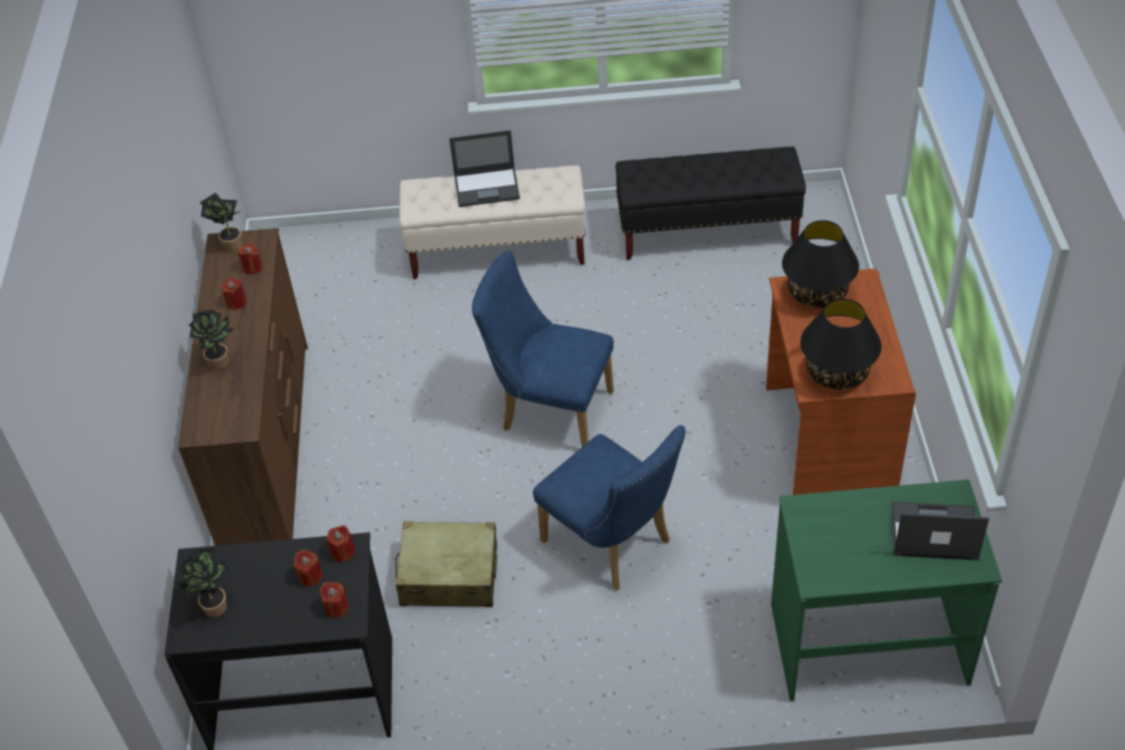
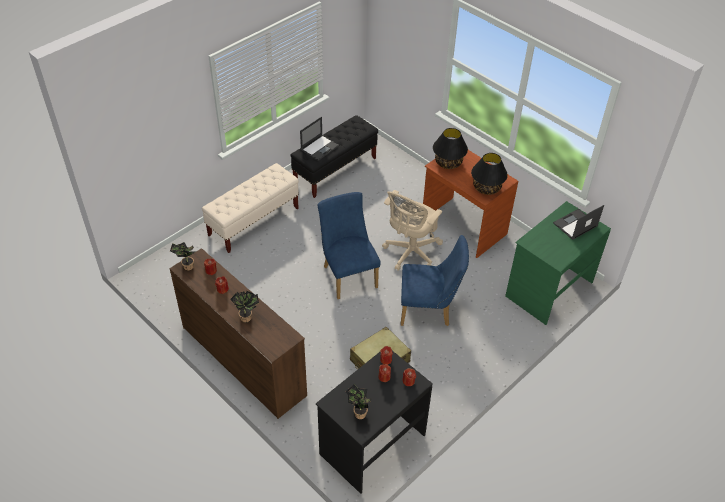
camera: 45 degrees left, 0 degrees up
(487, 187) = (247, 190): laptop -> laptop (320, 147)
(549, 410) = (348, 274): blue chair -> blue chair turned 90 degrees clockwise
(685, 434) = (410, 253): none -> beige office chair

